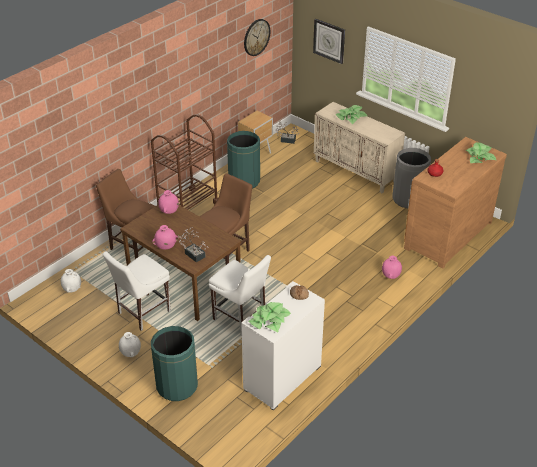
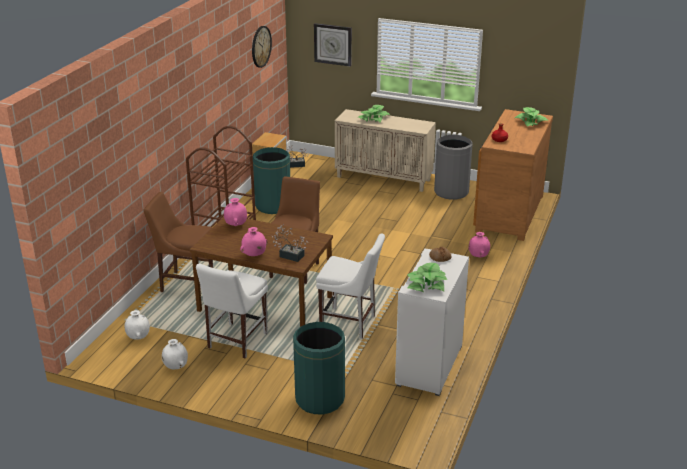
camera: 20 degrees left, 10 degrees down
(130, 353) = (247, 381): white vase -> white vase (175, 367)

